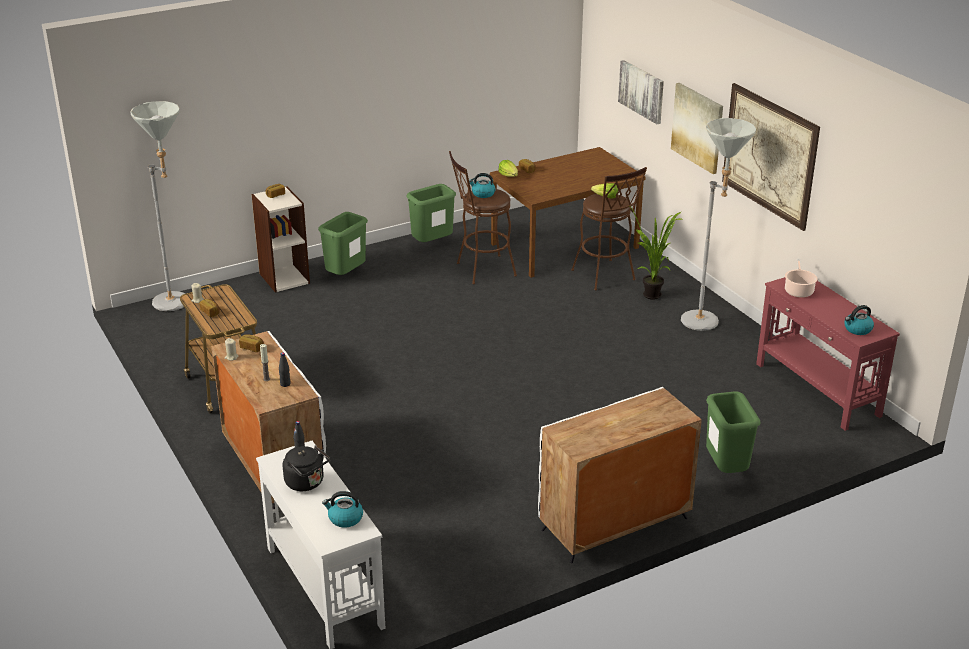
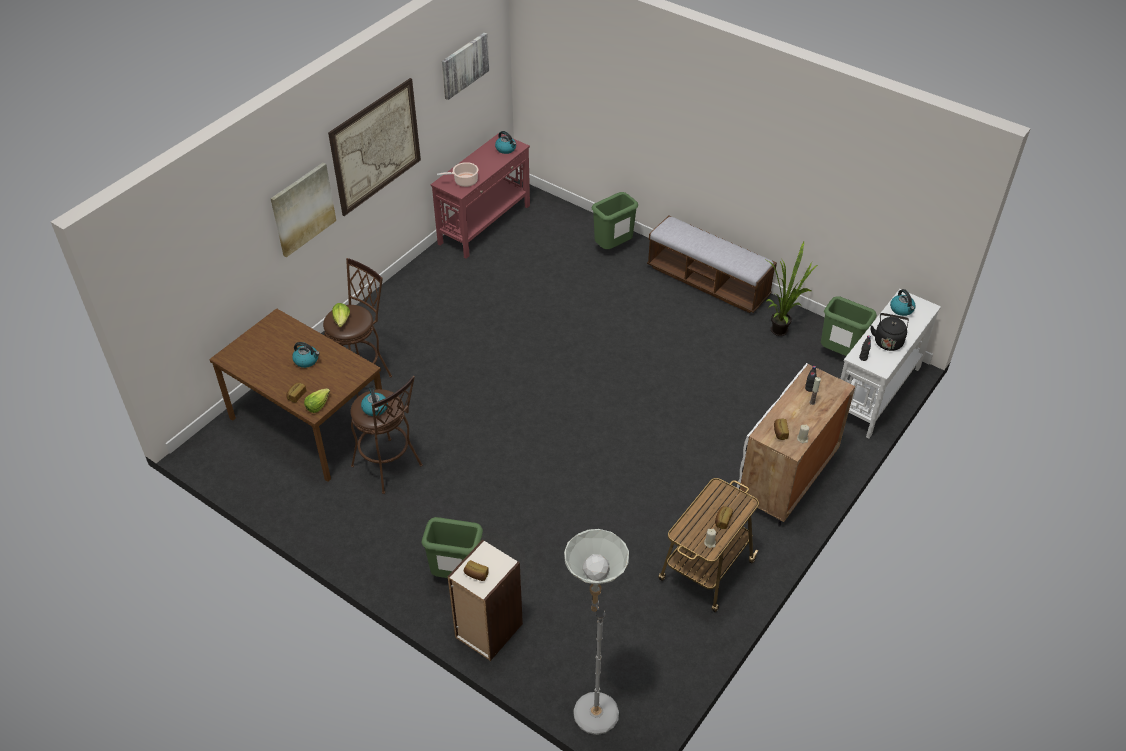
camera: 115 degrees left, 15 degrees up
(432, 244) = (350, 530): green trash can -> green trash can (839, 355)
(566, 178) = (307, 360): none -> kettle
(614, 524) = (708, 282): white cabinet -> bench
(642, 91) = (227, 257): picture -> picture (464, 65)
(653, 298) = (387, 336): potted plant -> potted plant (782, 329)
(707, 323) = (416, 295): grey floor lamp -> none

